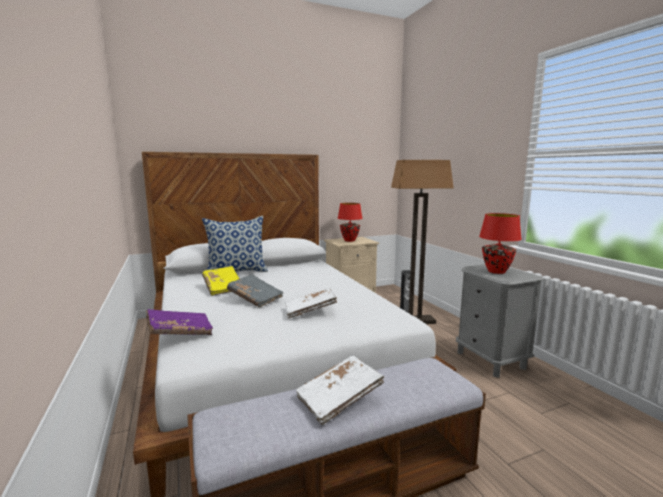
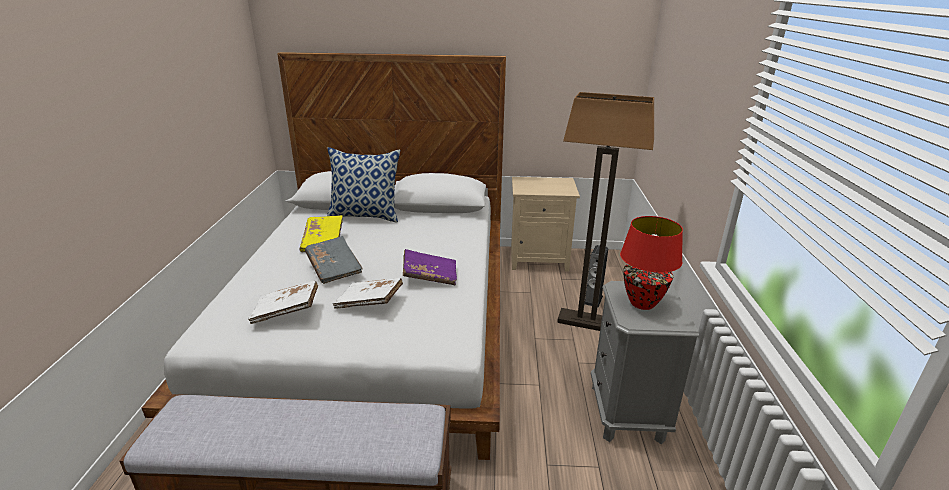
camera: 25 degrees right, 15 degrees up
(180, 333) = (222, 302): purple book -> purple book (430, 276)
(339, 399) = (286, 427): white book -> white book (286, 311)
(349, 240) = (543, 185): red table lamp -> none

